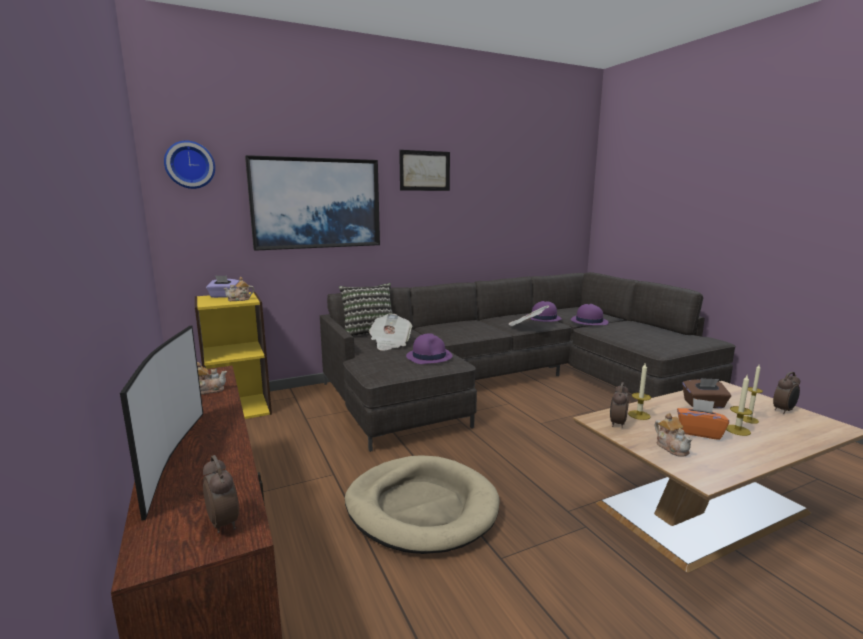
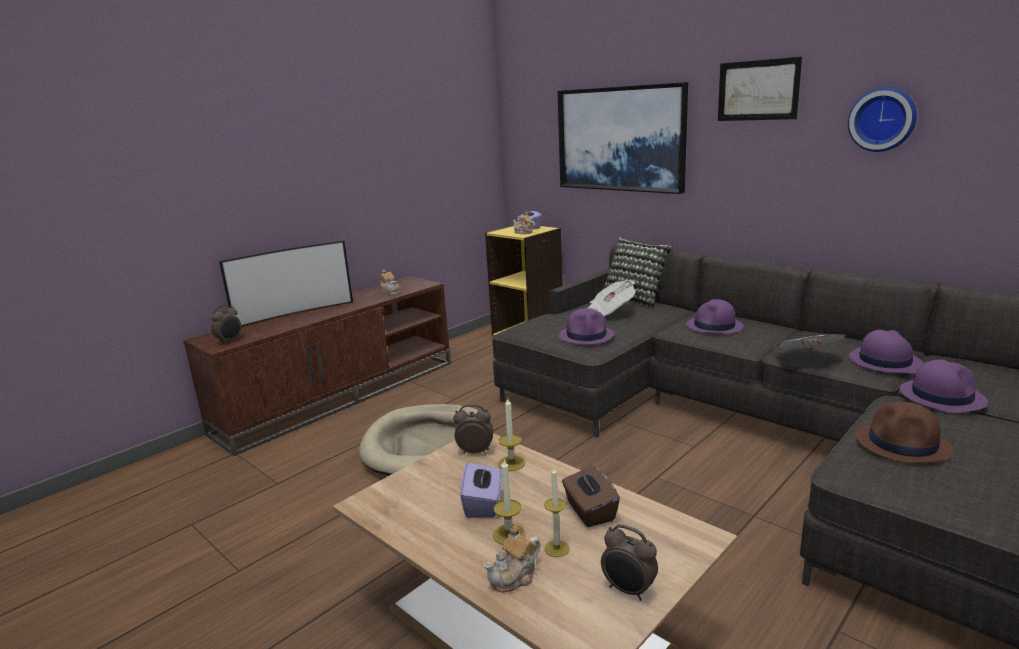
camera: 70 degrees right, 5 degrees up
(190, 165) = (525, 103): wall clock -> wall clock (883, 119)
(456, 329) = (714, 326): none -> purple hat
(636, 337) = (903, 444): none -> brown hat
(672, 447) = (429, 485): teapot -> teapot (514, 577)
(699, 432) = (483, 504): orange tissue box -> purple tissue box

